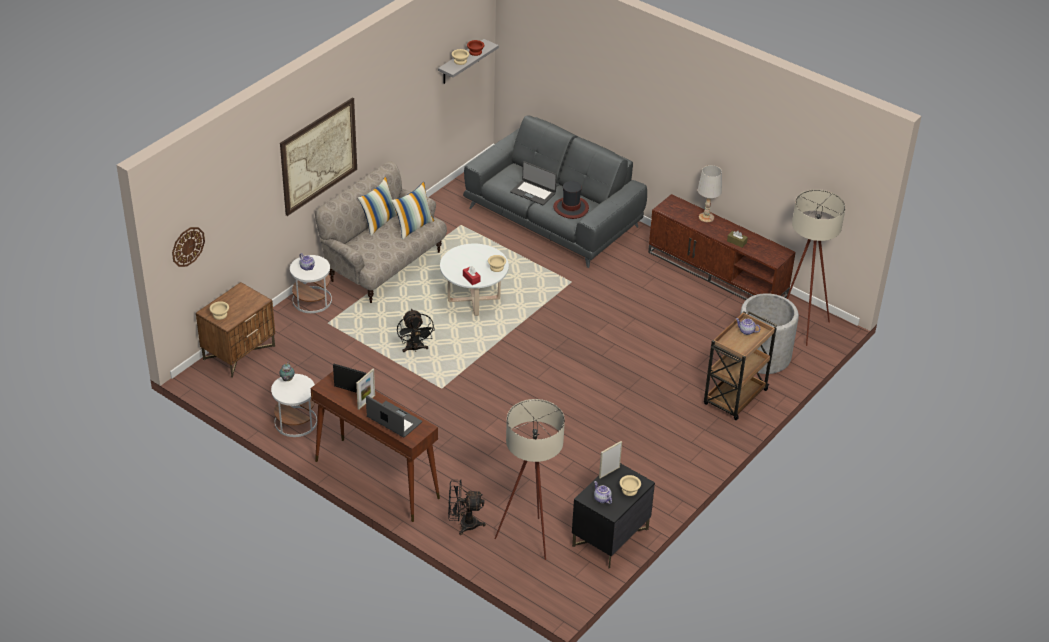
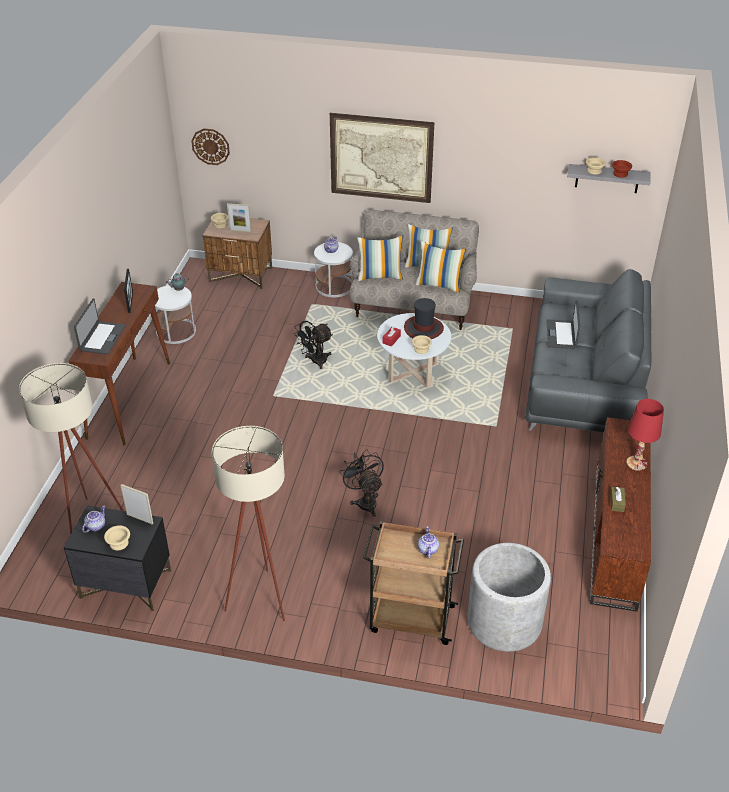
camera: 65 degrees right, 0 degrees up
(366, 402) = (119, 315): picture frame -> picture frame (240, 231)
(372, 254) = (380, 276): none -> pillow
(463, 524) = (97, 472): black fan -> black fan (365, 501)
(571, 208) = (562, 366): hat -> hat (423, 328)
(706, 217) = (637, 463): white table lamp -> red table lamp
(799, 325) = (589, 641): beige floor lamp -> beige floor lamp (261, 594)

